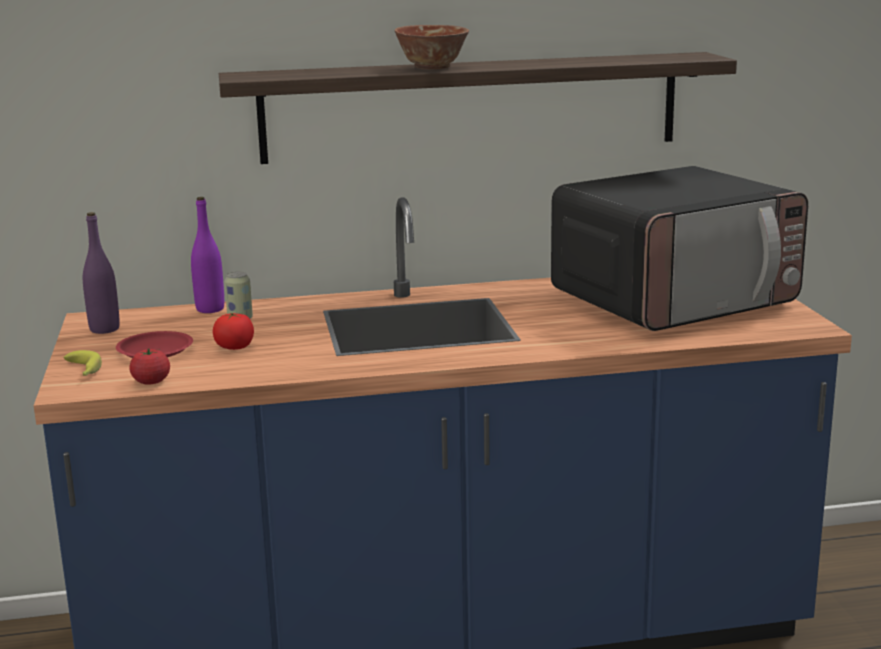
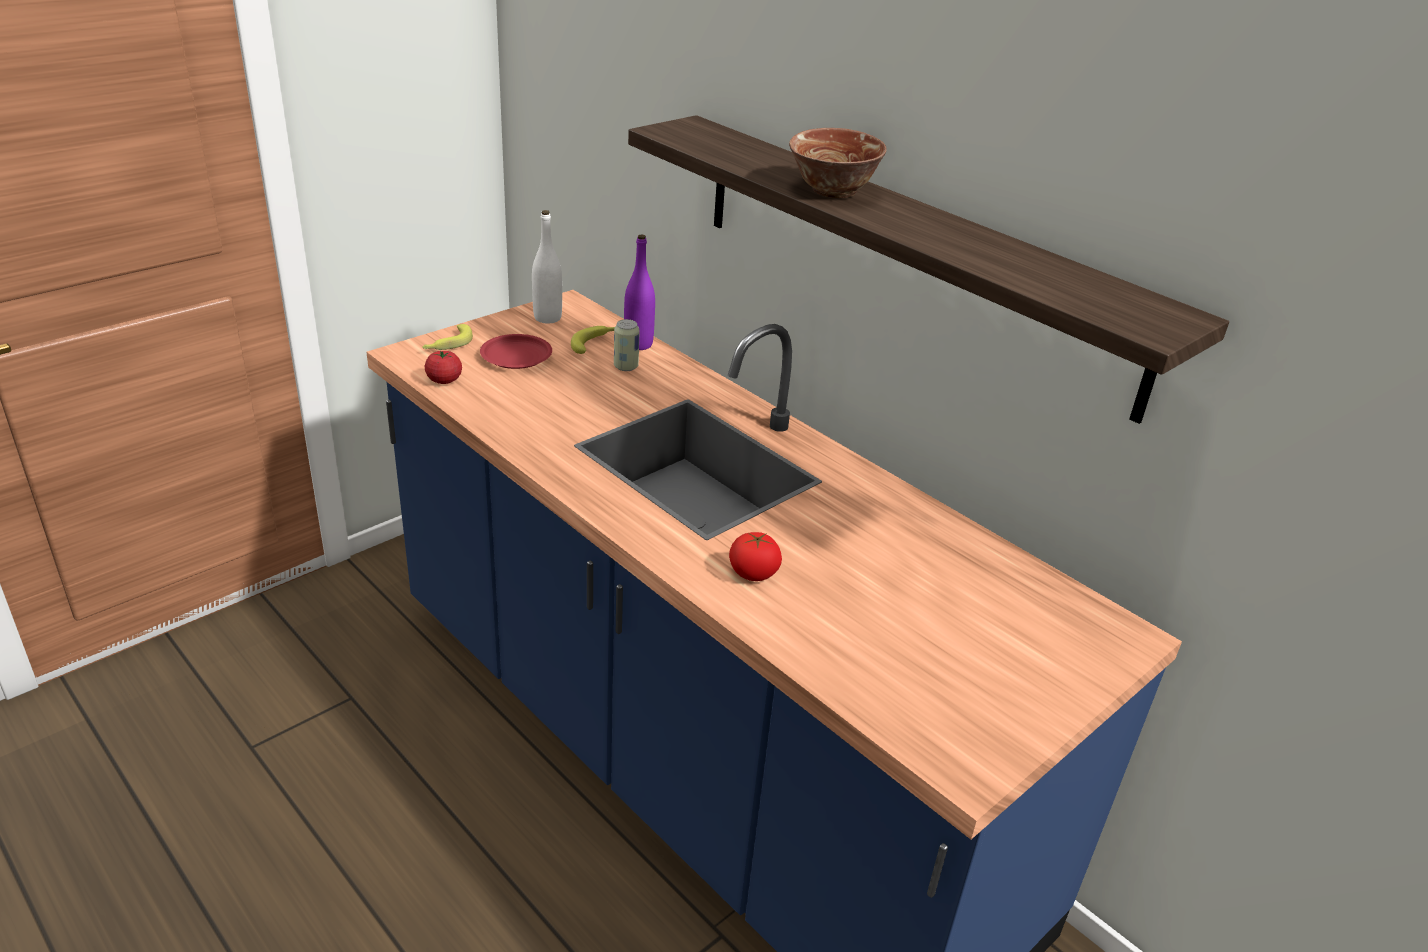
camera: 55 degrees right, 15 degrees up
(104, 329) = (547, 318): purple bottle -> white bottle
(182, 321) = (595, 343): none -> banana
(234, 347) = (551, 389): tomato -> tomato (753, 573)
(674, 300) = (953, 619): microwave -> none

